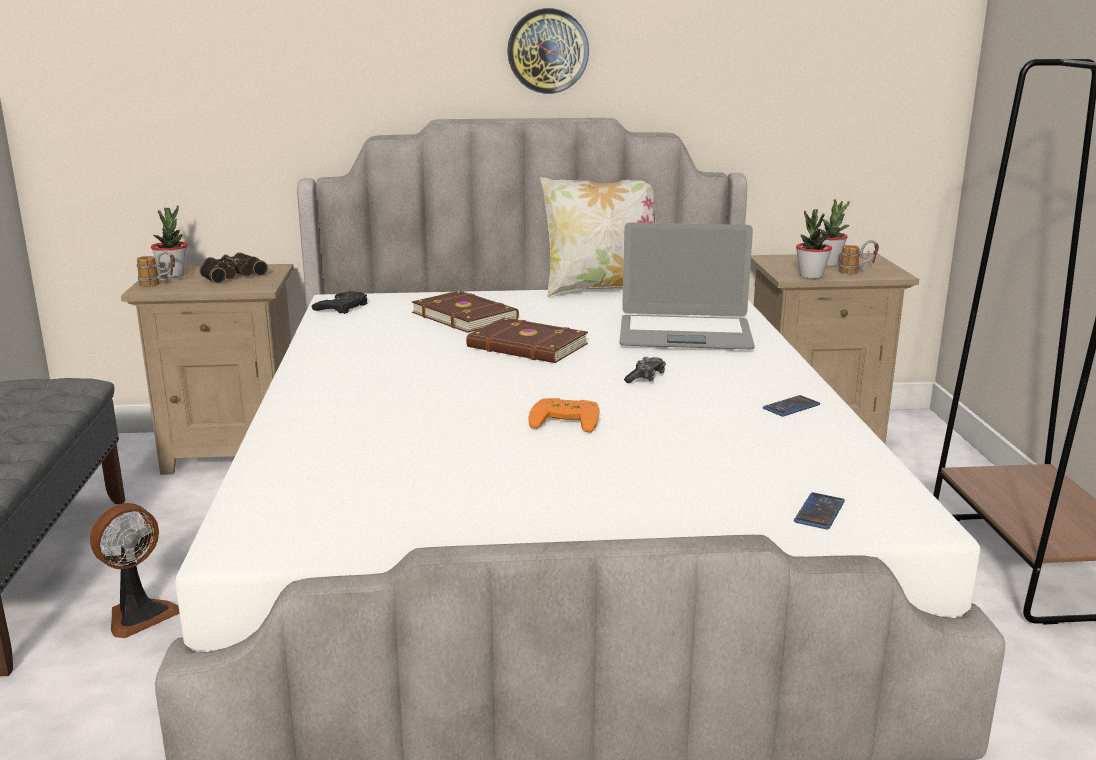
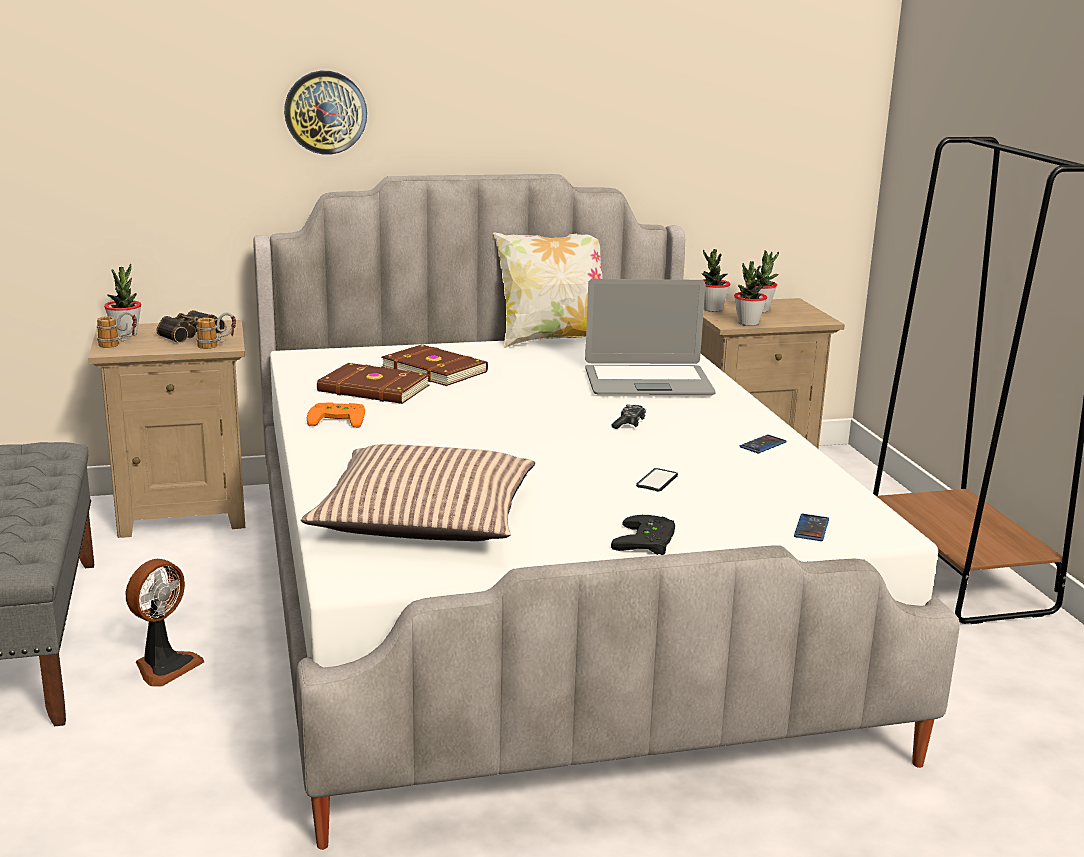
camera: 10 degrees left, 0 degrees up
(344, 307) = (310, 363): black game controller -> black game controller (649, 542)
(365, 477) = (425, 518): none -> pillow
(527, 347) = (508, 398): brown book -> brown book (373, 389)
(548, 51) = (496, 110): wall clock -> wall clock (325, 112)
(566, 419) = (575, 463): orange game controller -> orange game controller (338, 419)
(651, 444) = (657, 481): none -> phone
(776, 262) = (712, 309): none -> potted plant
(857, 272) = (788, 318): mug -> mug (217, 345)

